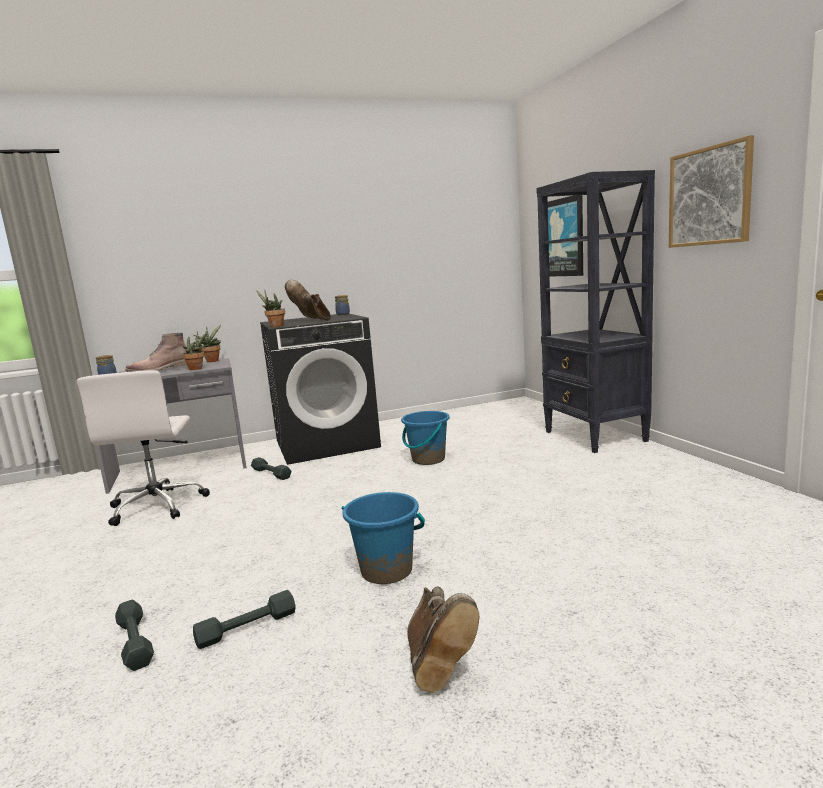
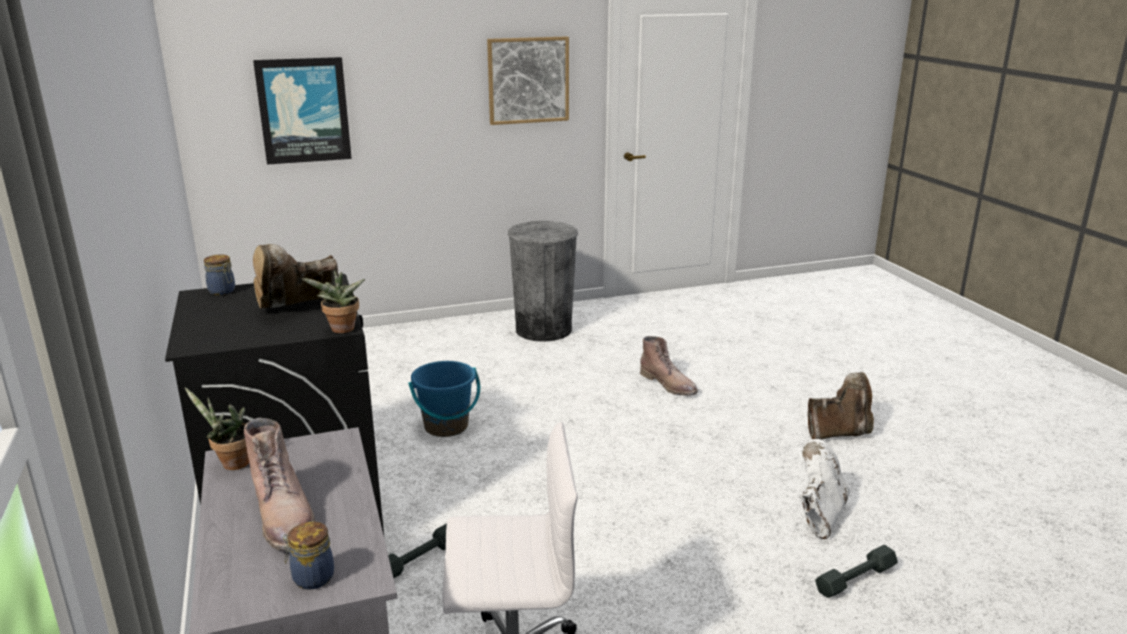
camera: 90 degrees left, 10 degrees up
(197, 369) = (335, 462): potted plant -> none
(247, 628) = (819, 516): grey dumbbell -> white boot
(387, 570) = (723, 452): blue bucket -> none
(542, 537) = (669, 384): none -> brown boot
(595, 436) = (440, 333): black bookcase -> none
(641, 468) = (543, 329): none -> grey trash can

